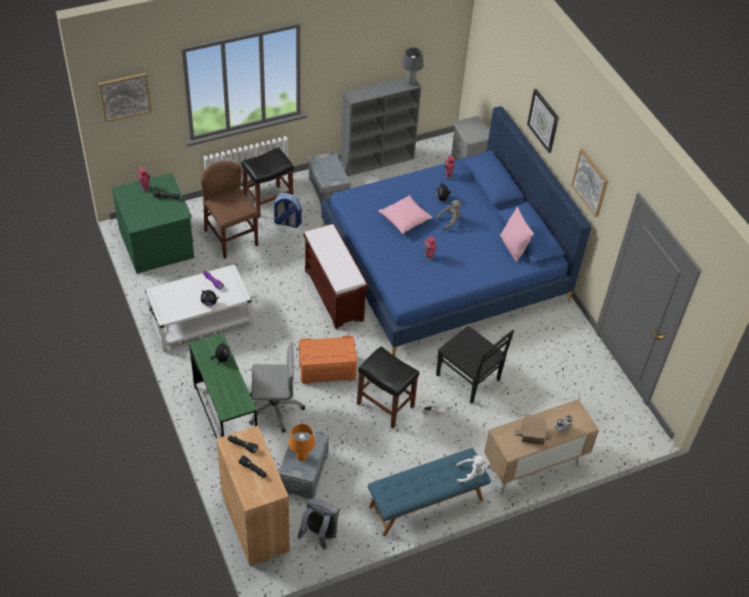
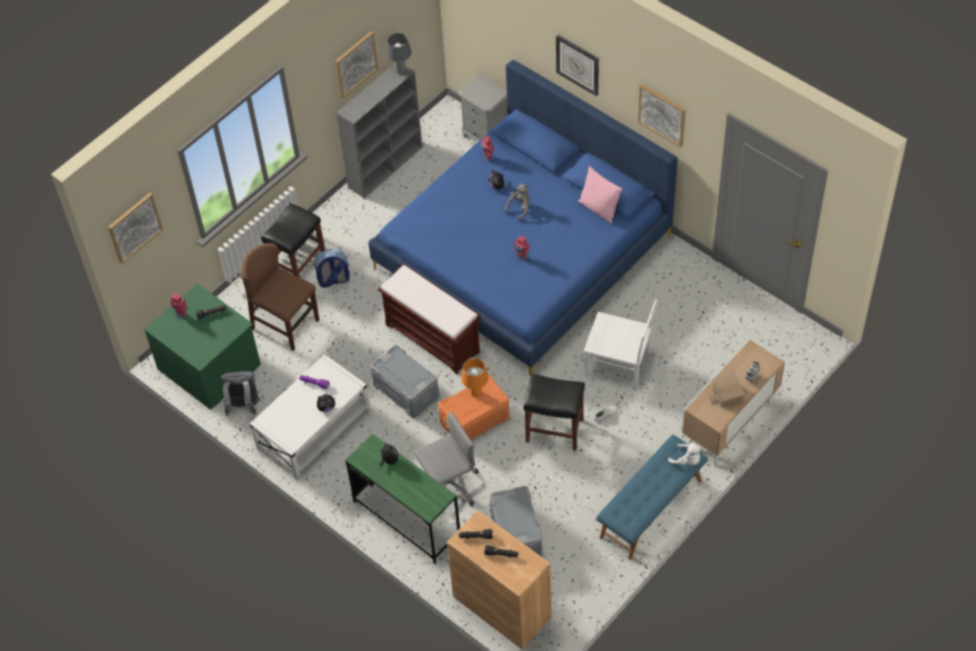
camera: 20 degrees left, 5 degrees up
(301, 457) = (515, 520): orange table lamp -> orange table lamp (476, 392)
(319, 535) = (569, 588): grey backpack -> grey backpack (243, 406)
(329, 189) = (354, 221): grey storage box -> grey storage box (406, 390)
(372, 58) = (355, 64): none -> picture
(405, 219) = (474, 226): pink pillow -> none
(469, 378) = (619, 364): black chair -> white chair
(471, 474) = (687, 460): white plush toy -> white plush toy turned 60 degrees clockwise

